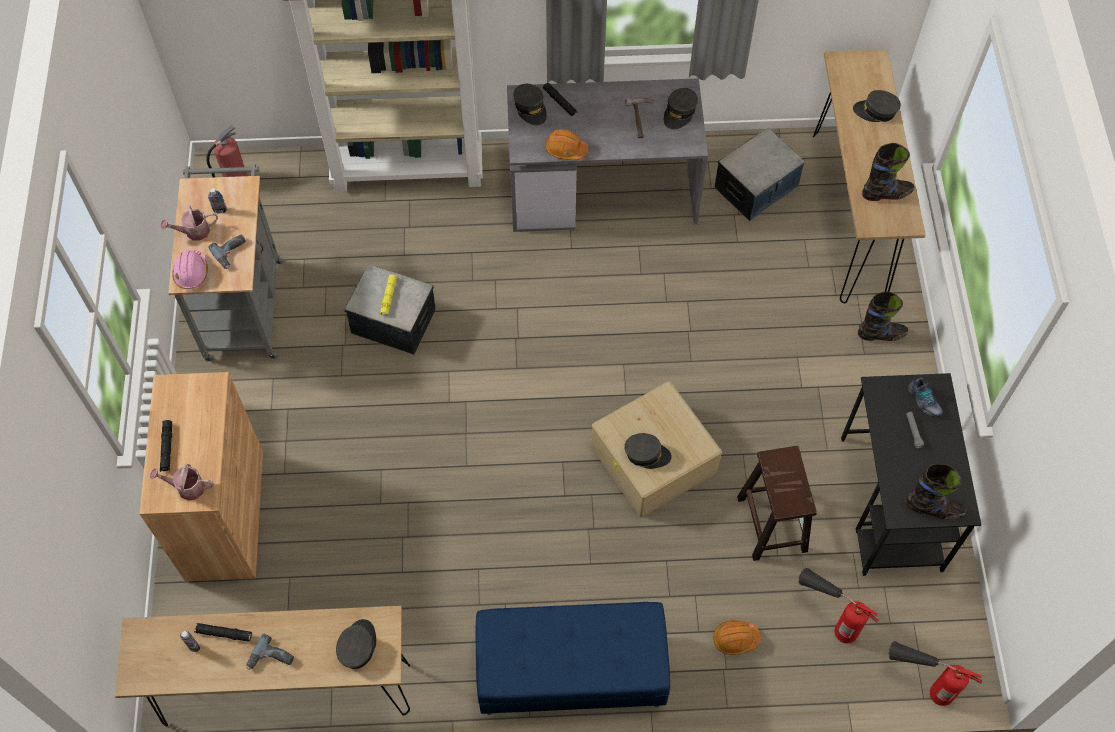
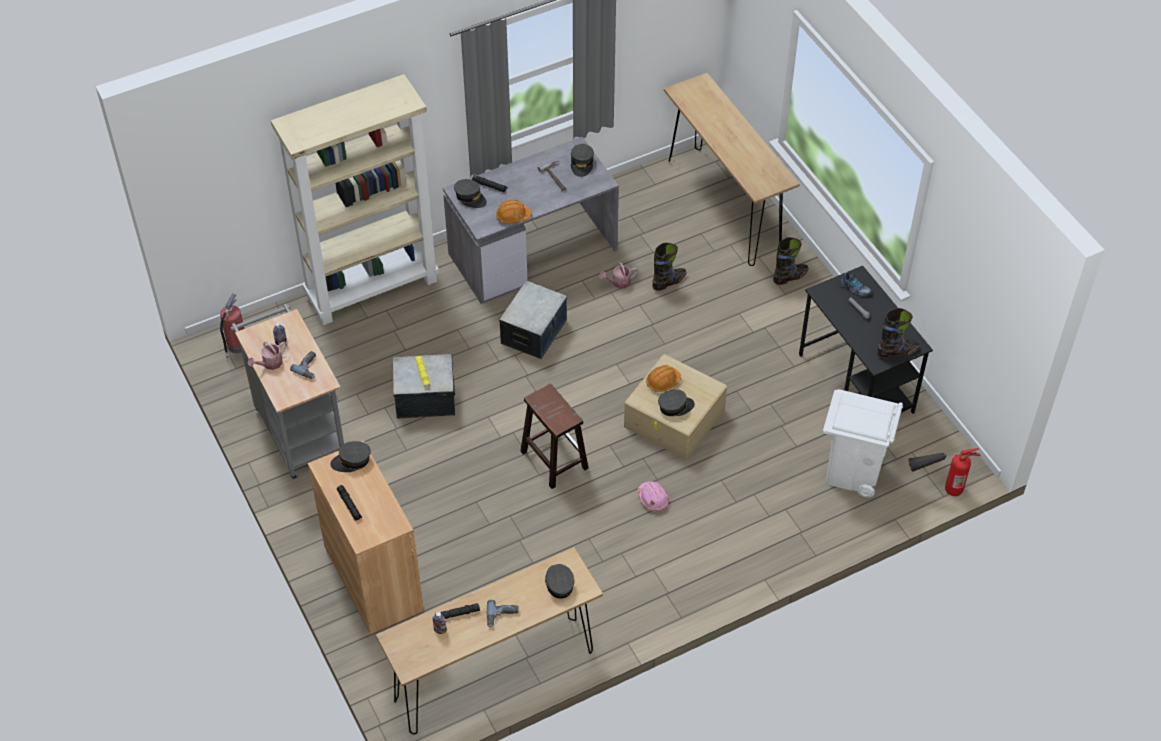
camera: 25 degrees left, 10 degrees down
(187, 487) = (380, 524): watering can -> watering can (618, 283)
(191, 272) = (286, 391): pink hard hat -> pink hard hat (653, 499)
(570, 674) = (695, 579): blue bench -> none
(735, 639) = (797, 510): orange hard hat -> orange hard hat (663, 382)
(756, 188) = (647, 211): storage box -> storage box (534, 332)
(771, 523) = (781, 427): brown stool -> brown stool (553, 459)
(827, 617) = (853, 472): fire extinguisher -> white trash can
(876, 111) = (722, 115): grey cap -> grey cap (351, 461)
(886, 194) = (759, 166): black boot -> black boot (669, 282)

